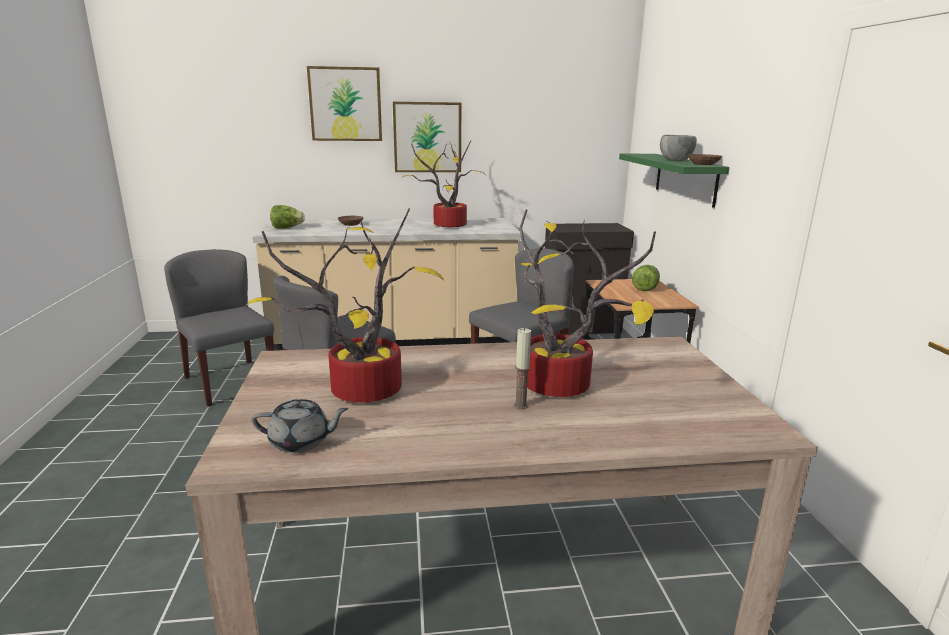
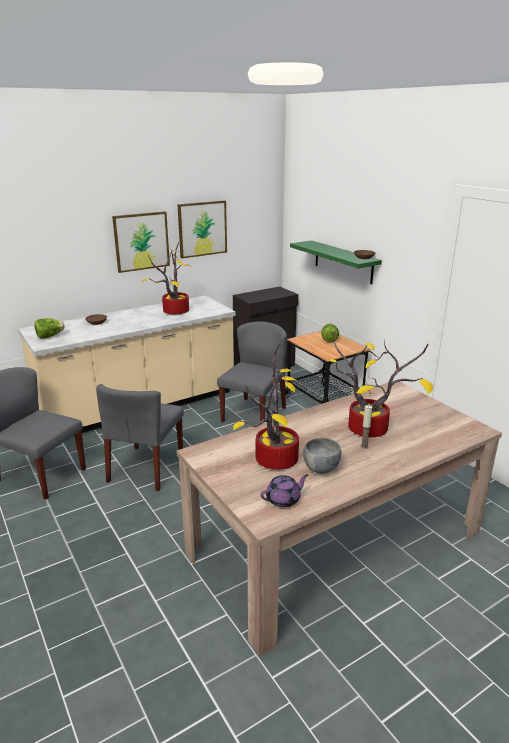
camera: 25 degrees left, 5 degrees up
(301, 441) = (284, 499): grey teapot -> purple teapot
(345, 104) = (73, 222): picture -> picture (202, 229)
(675, 160) = (341, 253): grey bowl -> grey bowl (320, 469)

